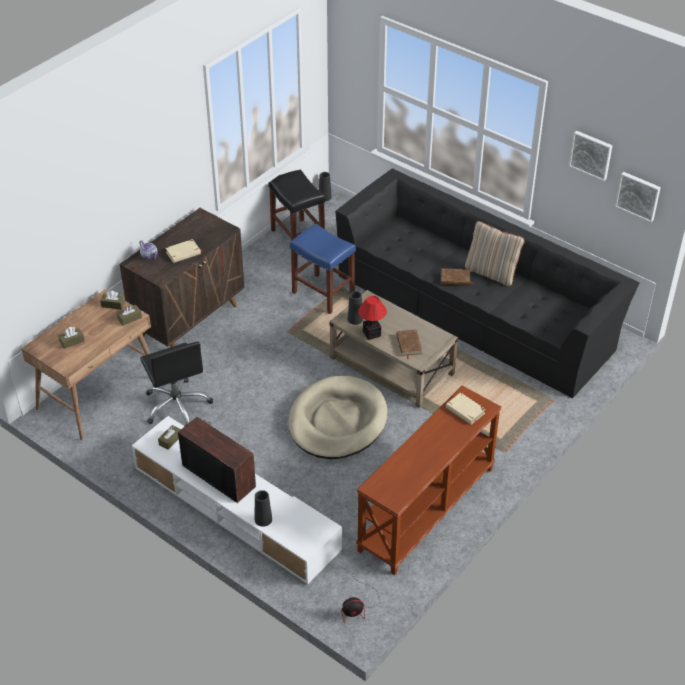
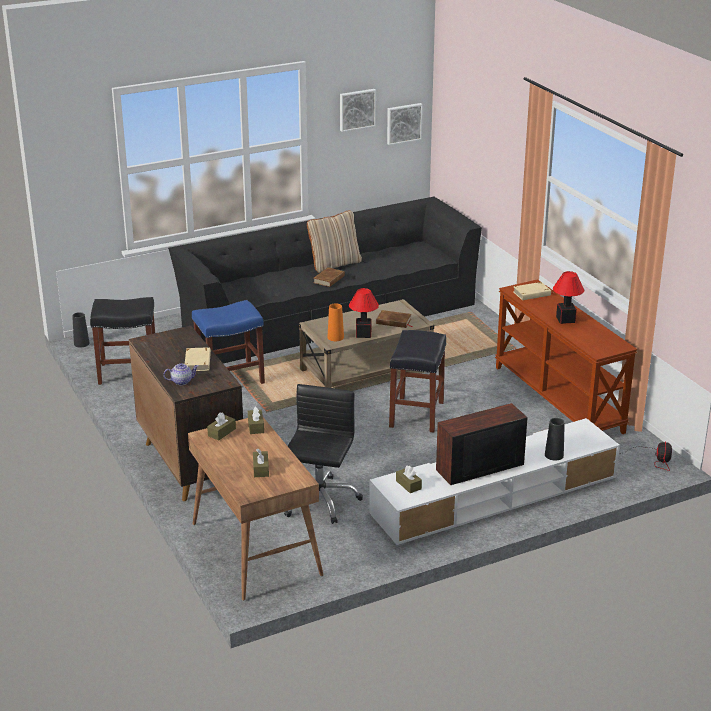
camera: 65 degrees left, 15 degrees down
(177, 405) = (319, 500): black office chair -> black office chair turned 75 degrees counterclockwise
(337, 421) = (417, 415): beige dog bed -> black stool
(355, 319) = (335, 337): black vase -> orange vase
(424, 448) = (565, 320): none -> table lamp

